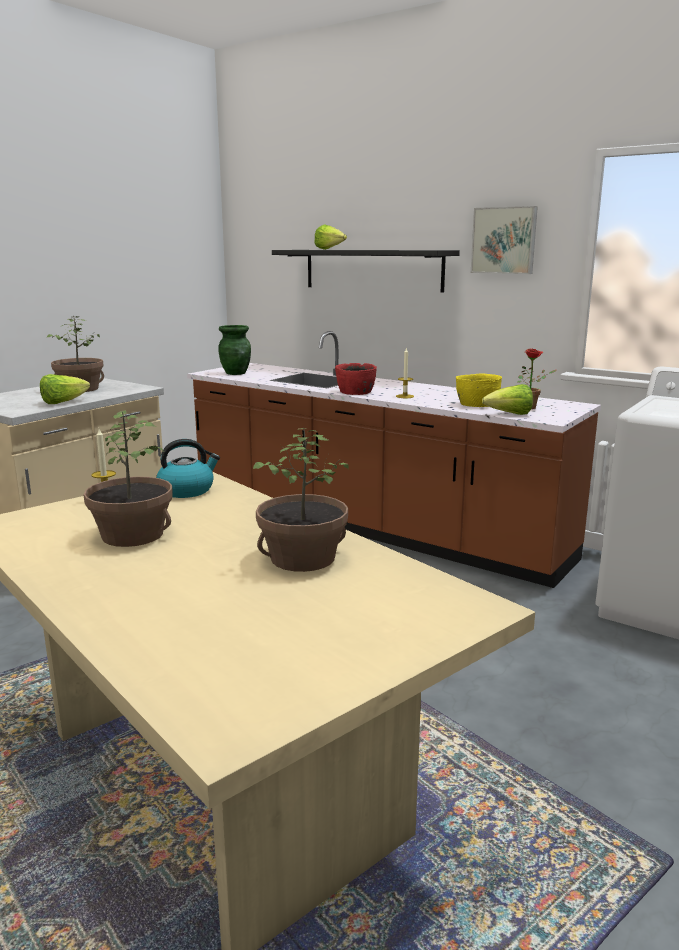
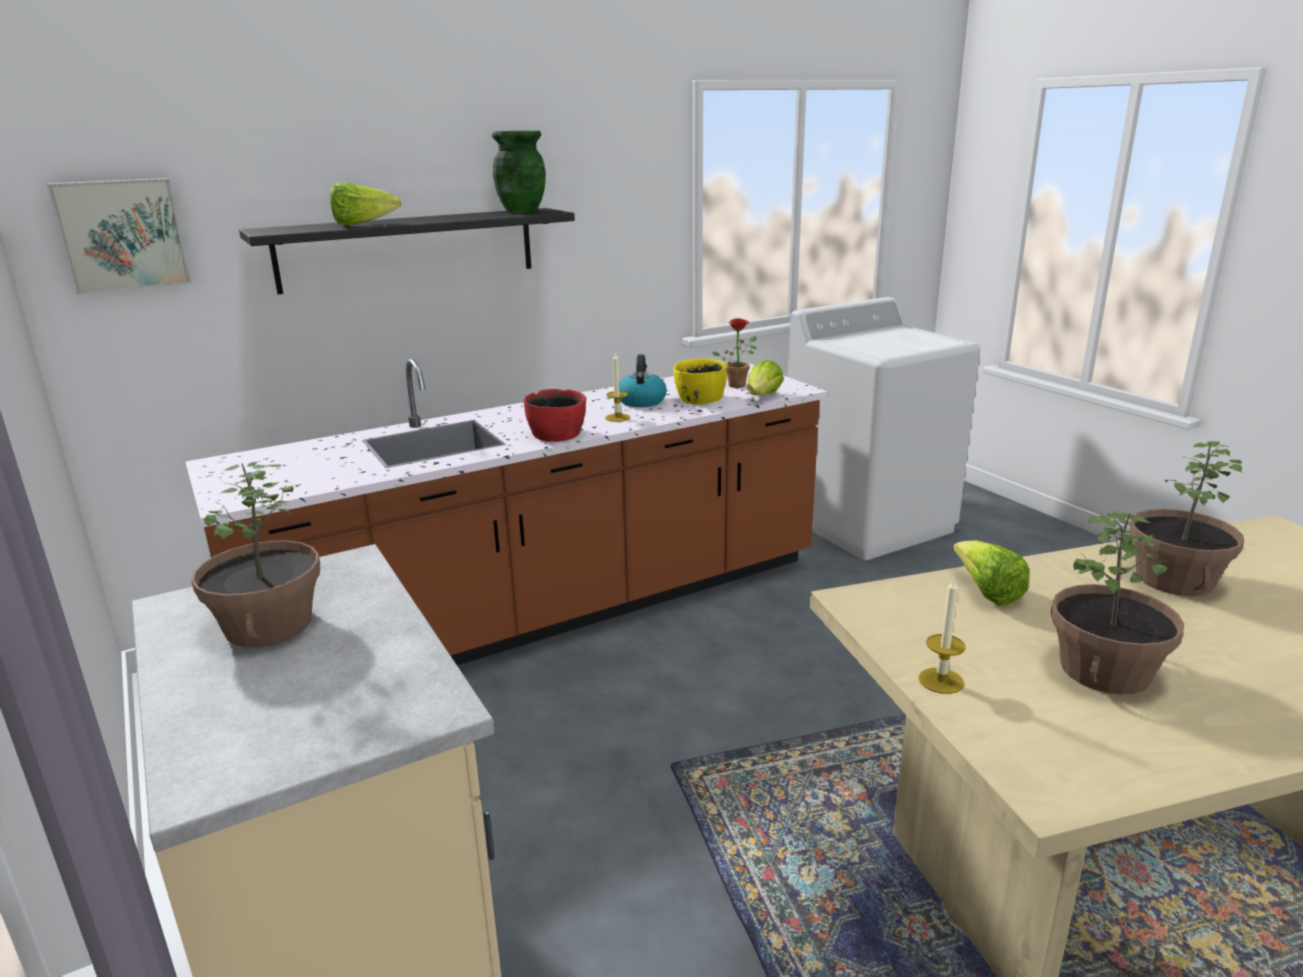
camera: 65 degrees left, 5 degrees up
(63, 402) = (401, 649): lettuce -> lettuce (986, 592)
(187, 490) = (916, 615): kettle -> kettle (641, 401)
(236, 373) = (278, 481): green vase -> green vase (522, 211)
(504, 240) = (603, 191): picture -> picture (122, 235)

